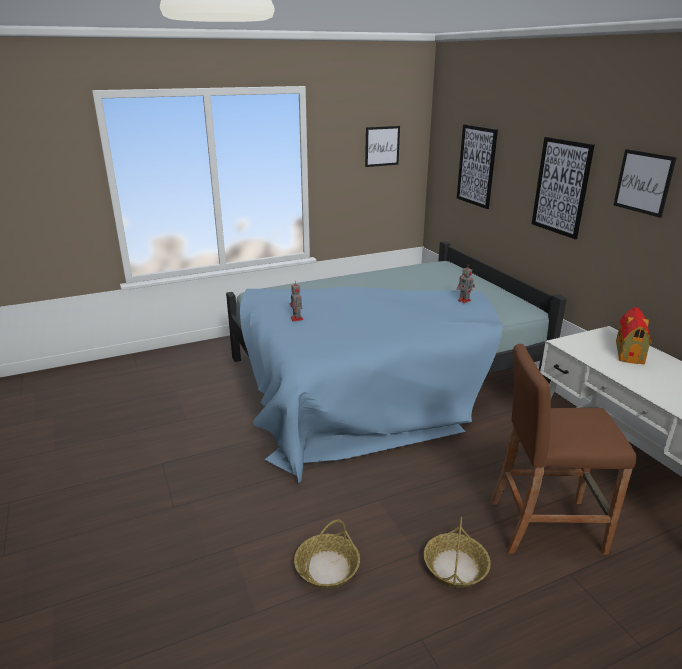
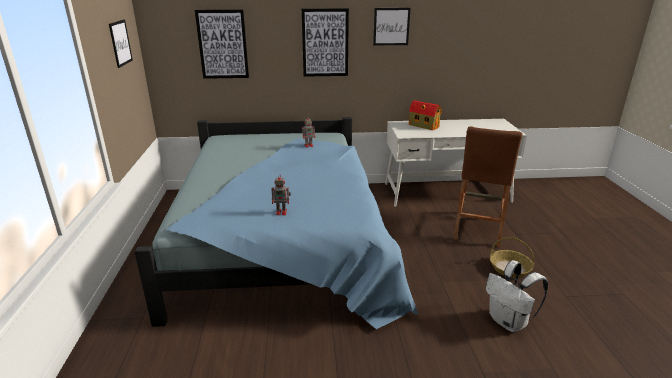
camera: 70 degrees left, 0 degrees up
(327, 568) = (509, 322): basket -> white backpack

